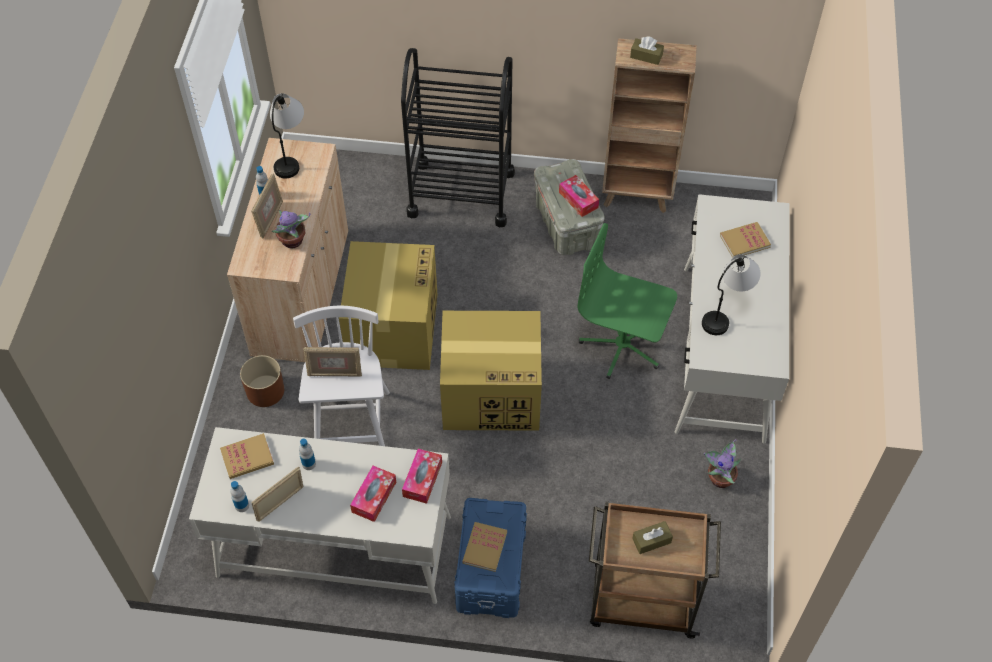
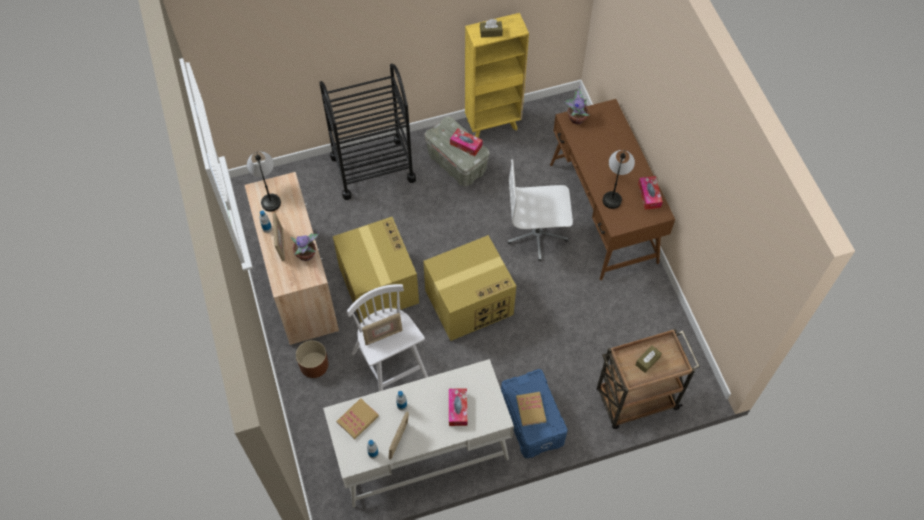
camera: 25 degrees left, 5 degrees up
(422, 479) = (482, 383): tissue box -> tissue box (649, 195)
(622, 346) = (537, 234): green office chair -> white office chair
(637, 196) = (493, 124): brown bookcase -> yellow bookcase
(720, 478) = (642, 298): potted plant -> potted plant (576, 118)
(722, 352) = (602, 213): white desk -> brown desk
(744, 241) = (601, 136): book -> none

